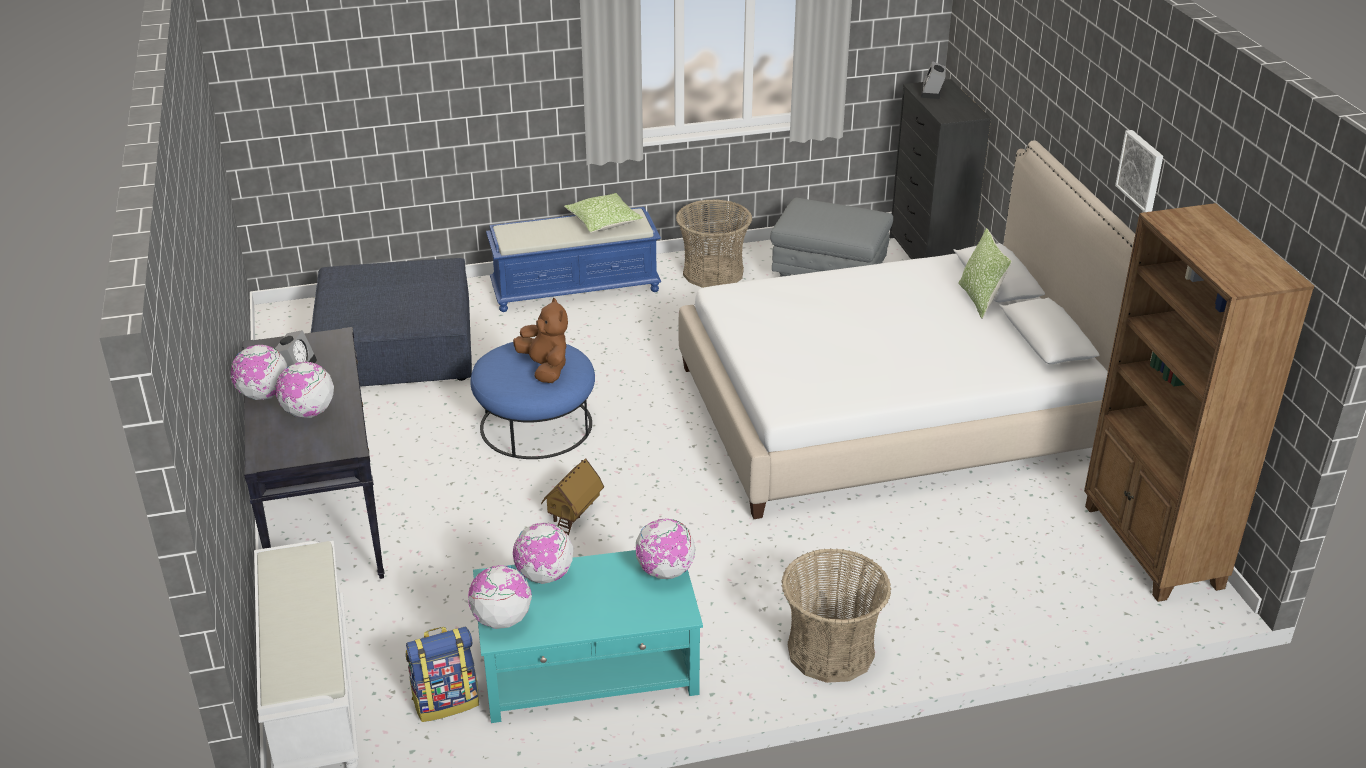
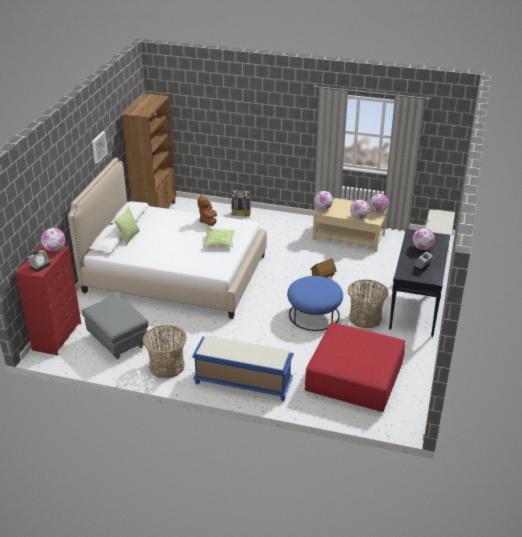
camera: 150 degrees left, 0 degrees up
(264, 395) = (438, 259): globe -> globe (55, 249)
(397, 347) = (354, 377): blue ottoman -> red ottoman
(446, 701) = (395, 241): backpack -> backpack (241, 214)
(545, 368) = (311, 284): brown plush toy -> brown plush toy (208, 221)
(590, 667) = (348, 236): turquoise coffee table -> beige coffee table
(603, 222) = (224, 349): pillow -> pillow (219, 242)
(831, 651) = (277, 219): basket -> basket (365, 318)
(929, 256) = (57, 336): black dresser -> red dresser

